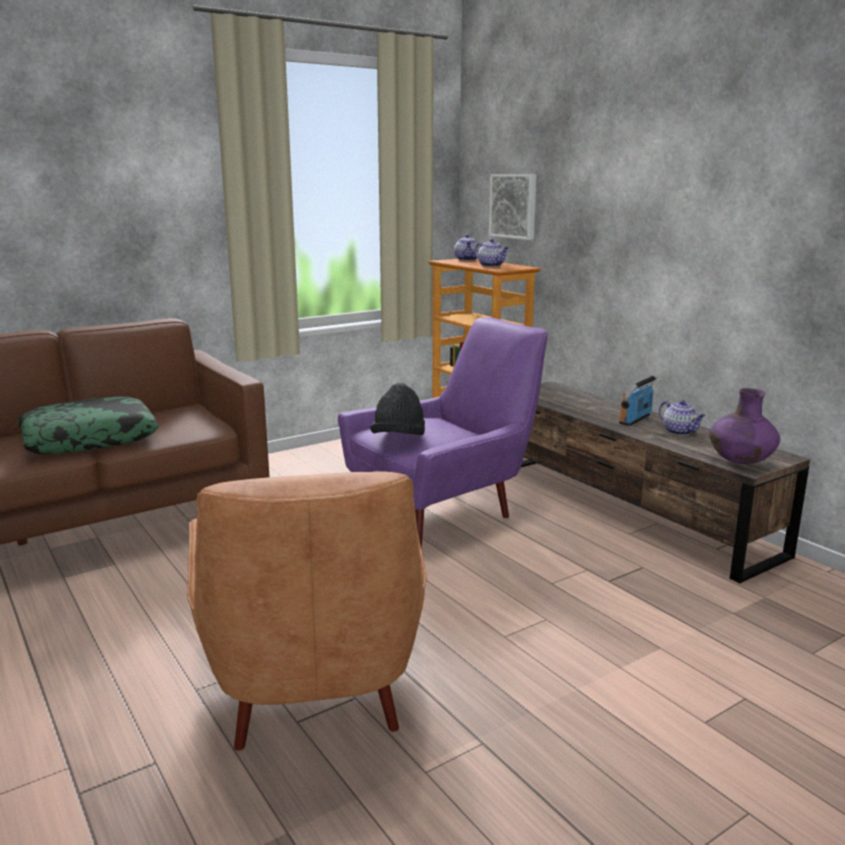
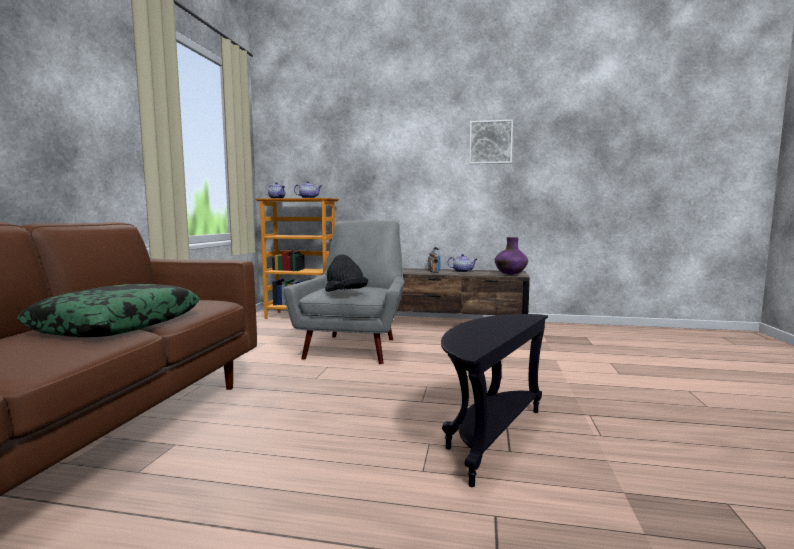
camera: 45 degrees left, 10 degrees down
(314, 696) = (489, 437): brown armchair -> black side table
(445, 510) = (355, 345): purple armchair -> grey armchair
(514, 206) = (308, 164): picture -> picture (490, 142)

